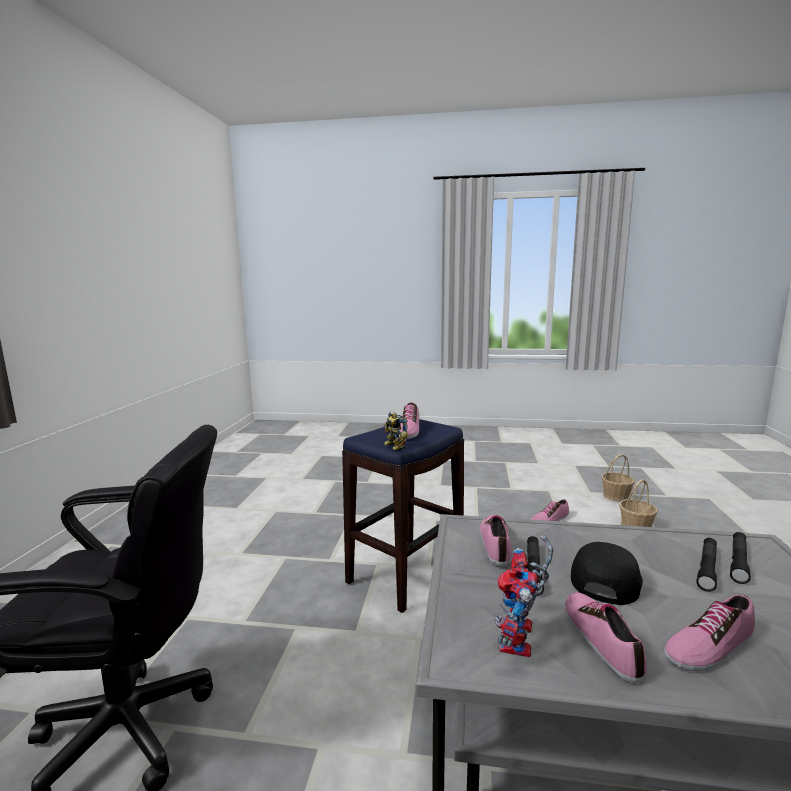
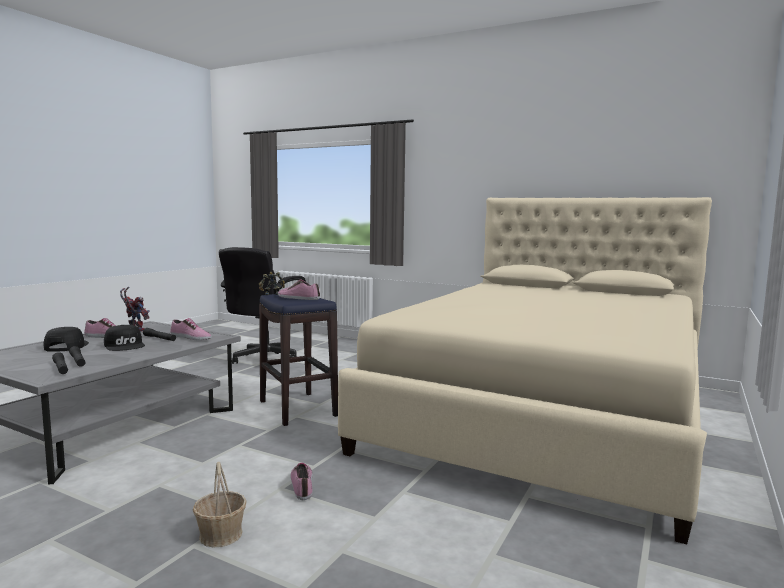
camera: 110 degrees right, 5 degrees down
(335, 462) = (547, 414): none -> beige bed
(616, 496) = (304, 570): basket -> none
(708, 645) = (66, 346): shoe -> black cap

